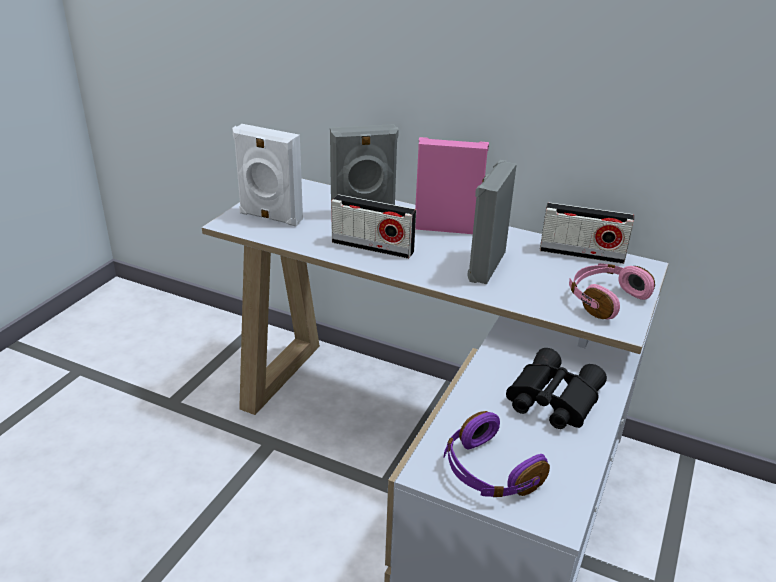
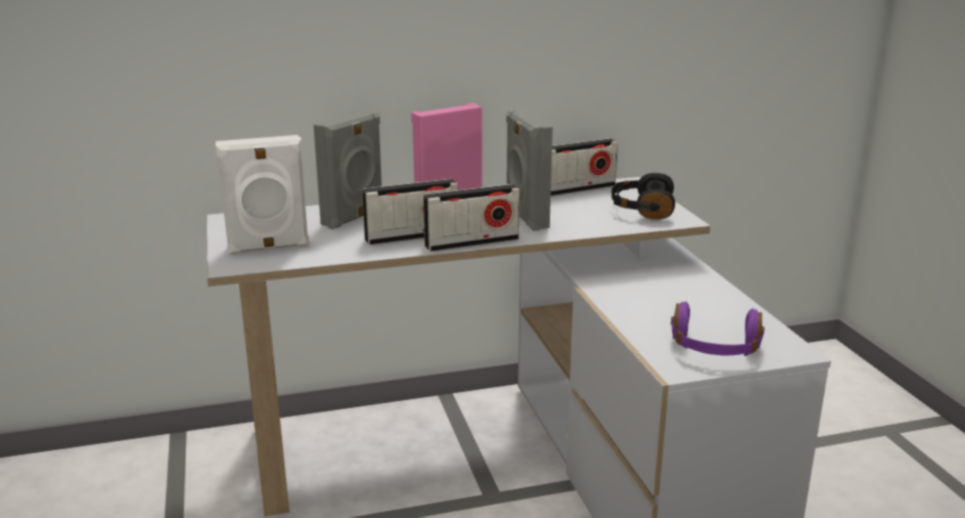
camera: 40 degrees left, 10 degrees down
(404, 272) = (472, 242): none -> radio
(551, 399) = (677, 293): black binoculars -> none
(604, 299) = (641, 209): pink headphones -> black headphones

